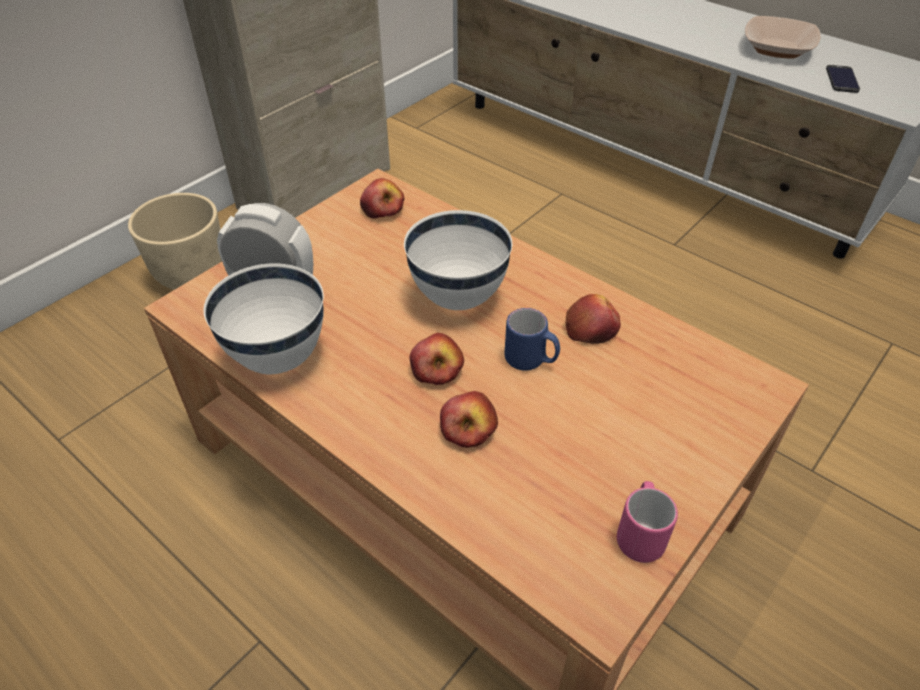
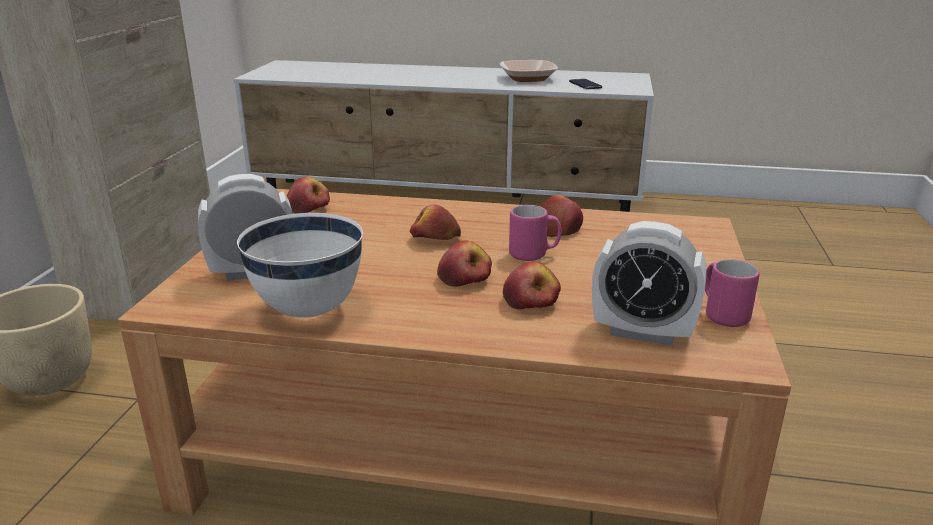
camera: 30 degrees left, 20 degrees down
(457, 299) = (435, 239): white bowl -> apple
(531, 361) = (534, 255): blue mug -> pink mug
(533, 521) = (642, 332): none -> alarm clock

